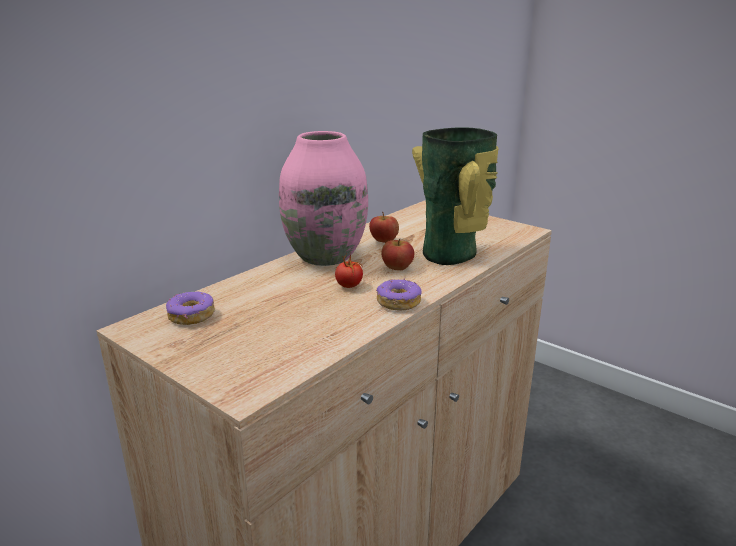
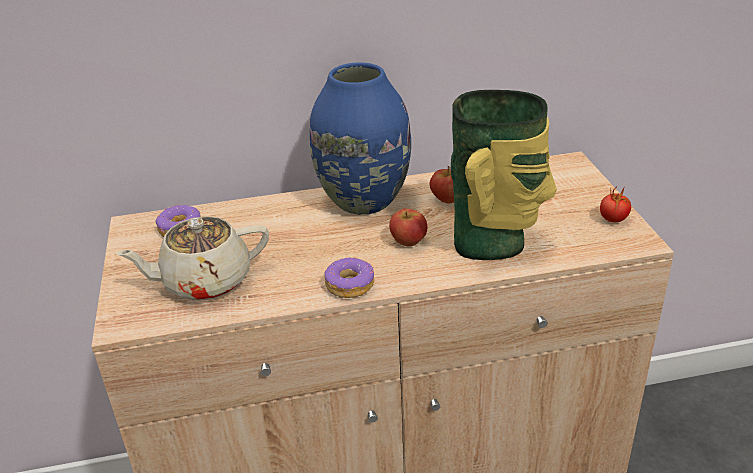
camera: 40 degrees right, 10 degrees up
(276, 339) = (204, 281): none -> beige teapot
(324, 256) = (363, 200): pink vase -> blue vase
(349, 286) = (335, 246): tomato -> tomato (613, 219)

